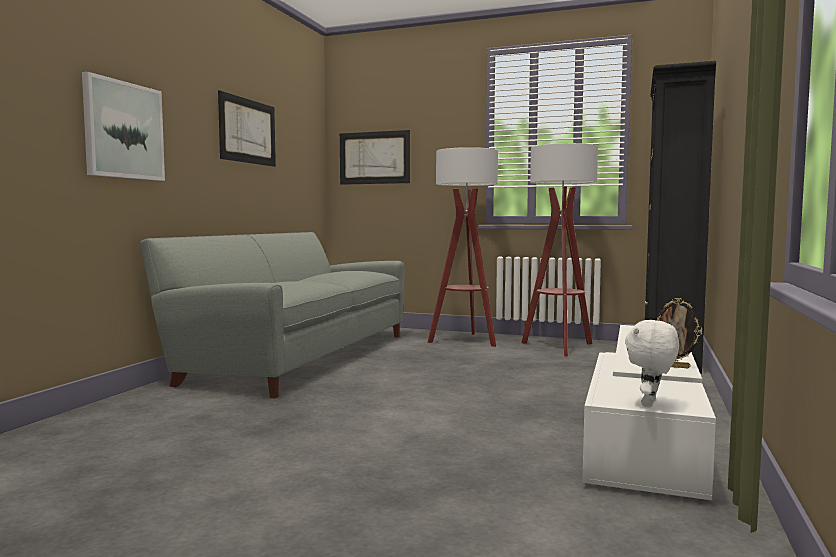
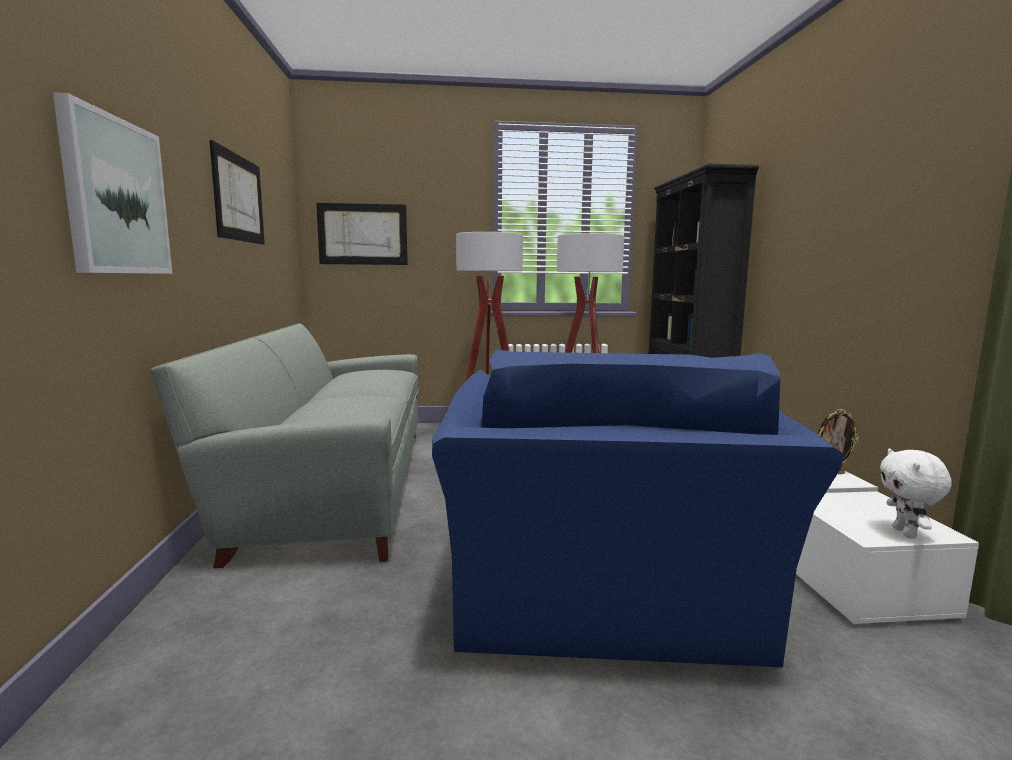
camera: 25 degrees left, 5 degrees up
(398, 436) = (602, 595): none -> blue armchair

